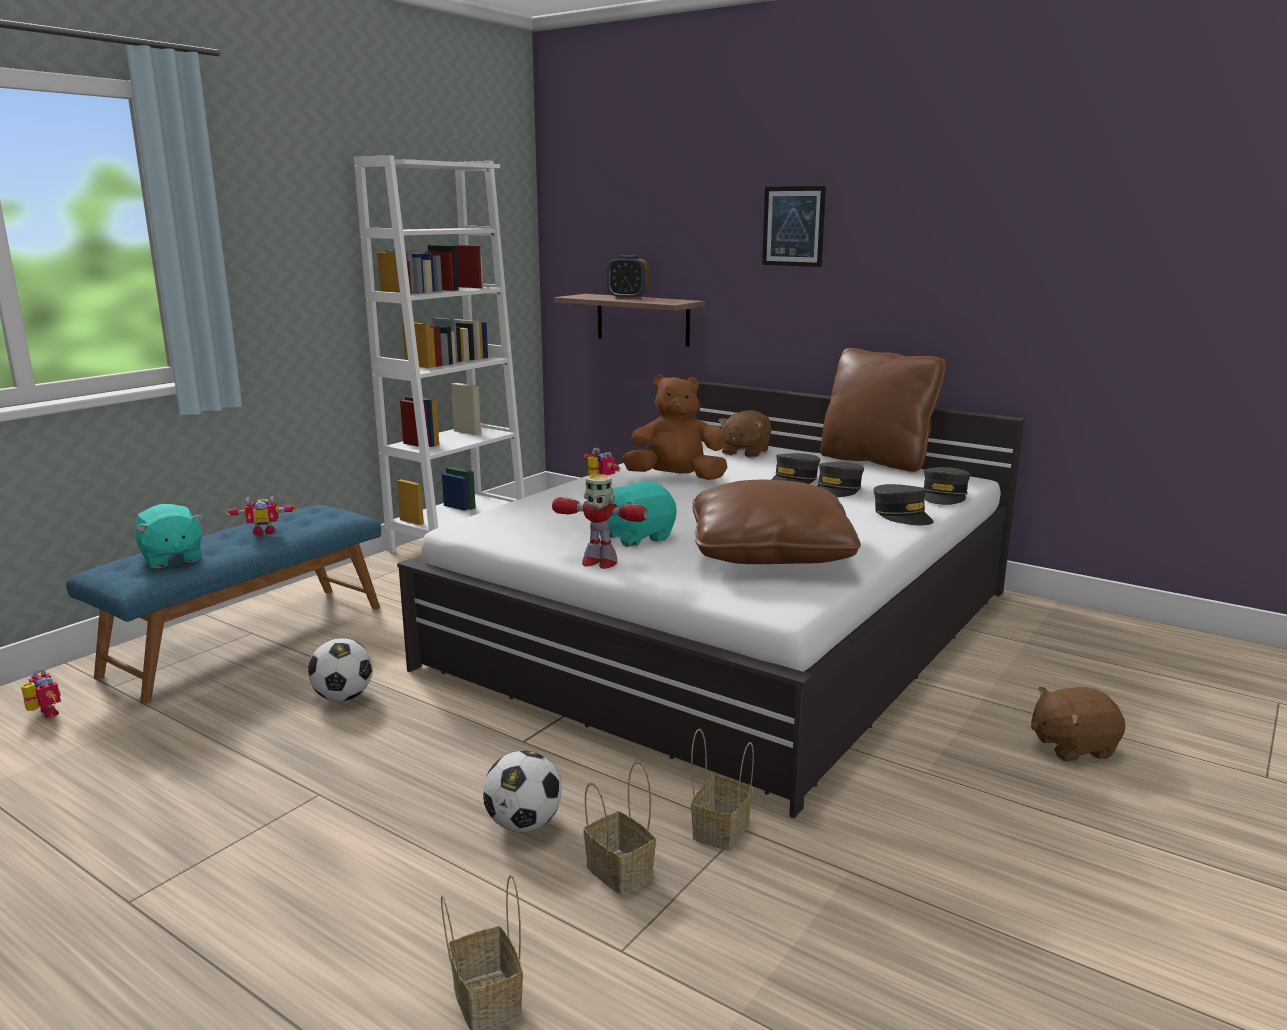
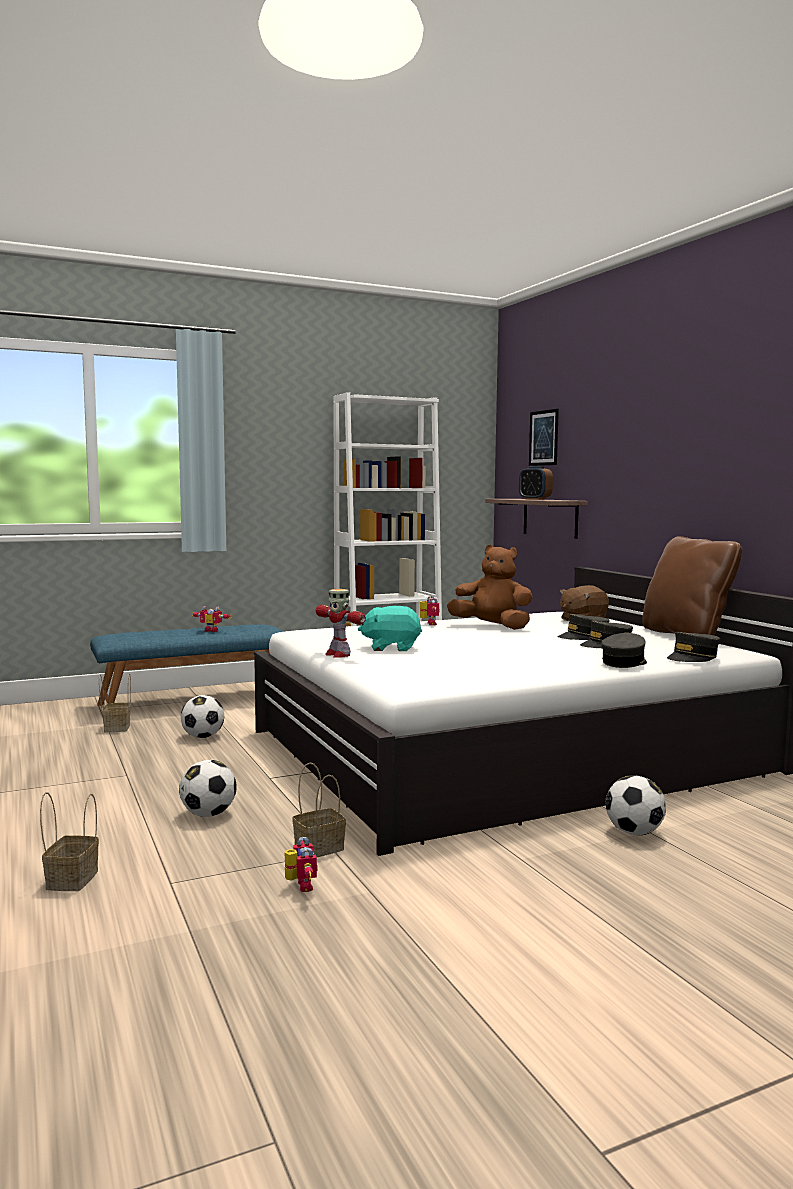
camera: 30 degrees right, 10 degrees down
(44, 714) = (55, 715): toy robot -> toy robot (300, 886)
(171, 558) = (146, 635): turquoise plush toy -> none
(617, 870) = (226, 848): basket -> basket (116, 727)
(769, 553) = (464, 666): brown pillow -> none
(793, 226) = (644, 436): picture -> picture (543, 438)
(902, 515) = (624, 662): grey cap -> grey cap turned 150 degrees counterclockwise
(973, 704) = (634, 832): none -> football
(1072, 746) = (681, 877): brown plush toy -> none

